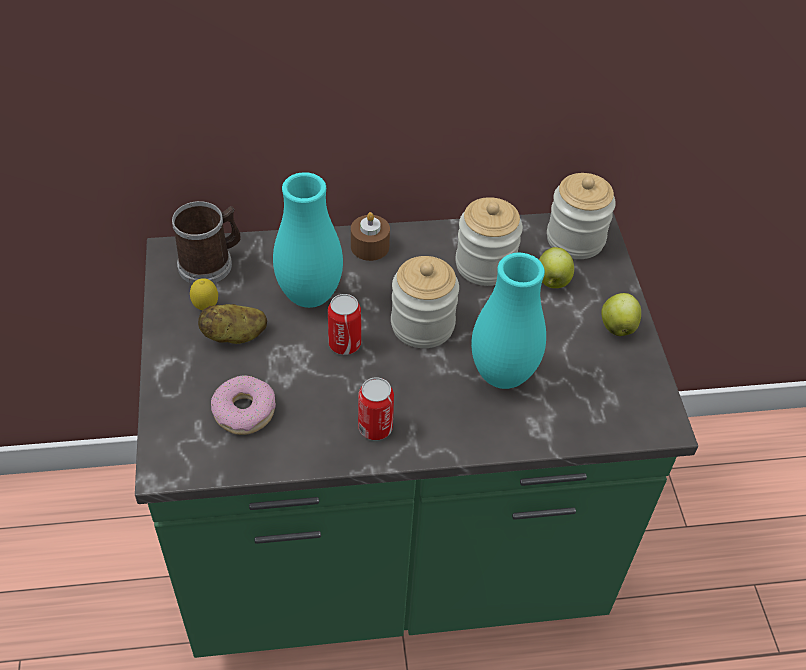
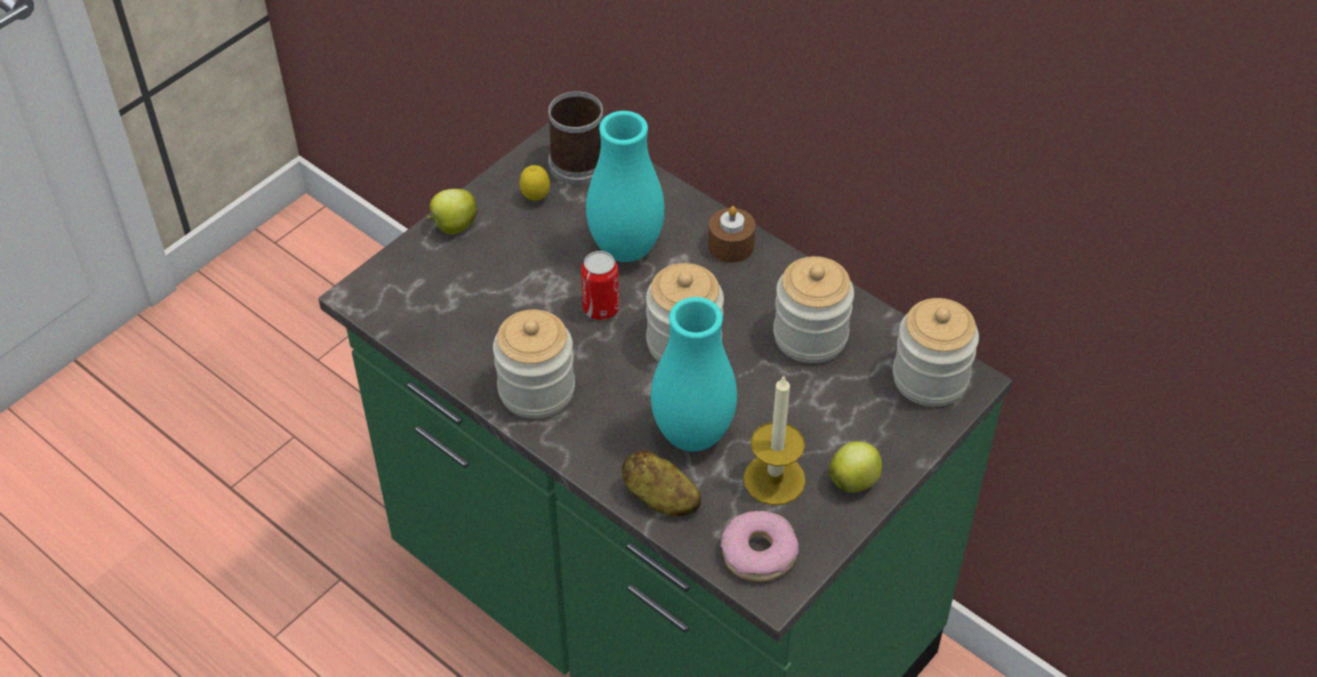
camera: 50 degrees right, 0 degrees up
(234, 336) = (528, 236): potato -> potato (660, 499)
(244, 411) = (461, 299): donut -> donut (758, 553)
(375, 427) = (536, 390): can -> jar
(552, 282) = (851, 397): apple -> apple (453, 226)
(579, 362) = (774, 479): none -> candle

